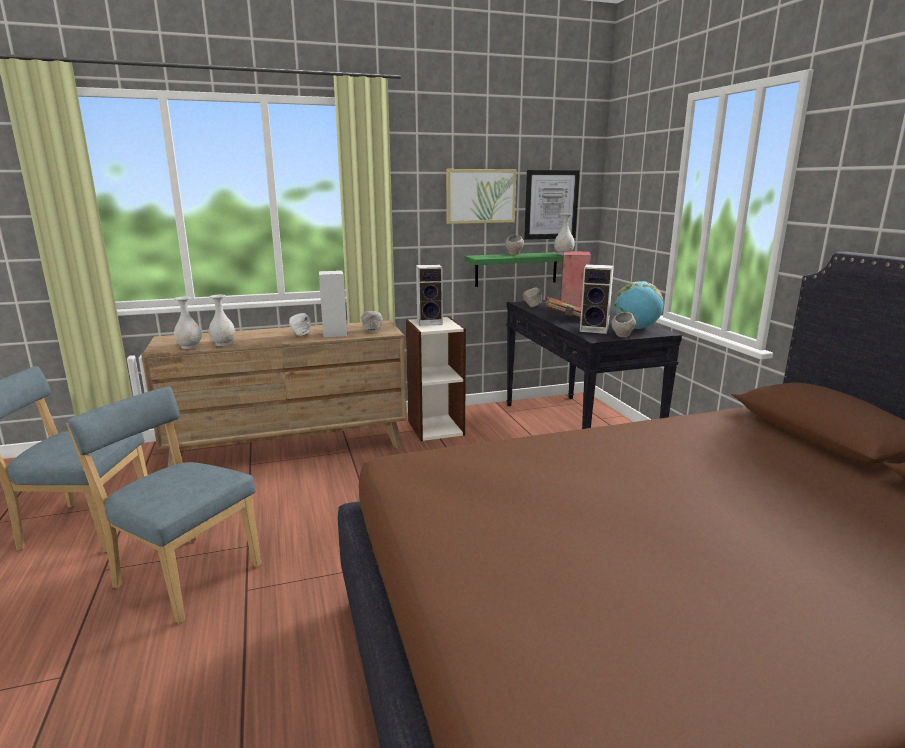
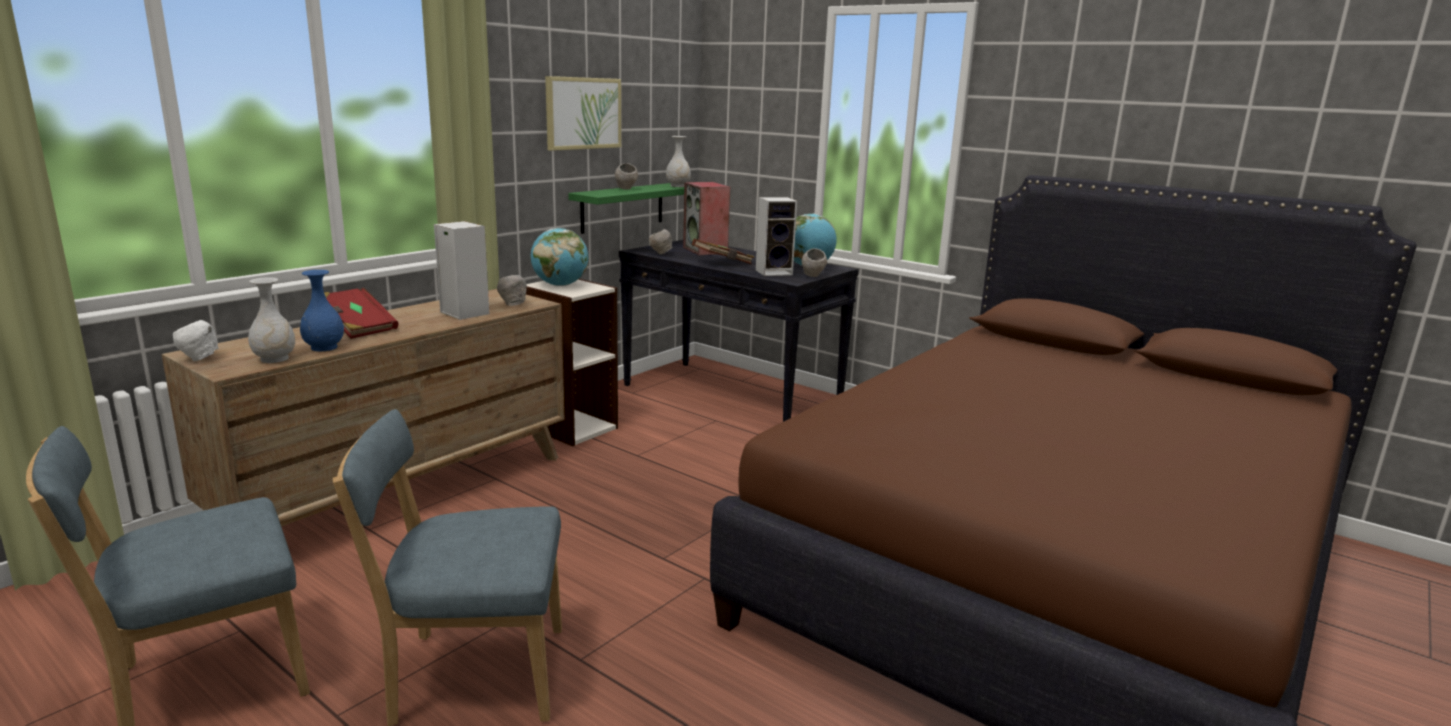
camera: 35 degrees left, 0 degrees up
(223, 344) = (324, 347): white vase -> blue vase
(263, 334) = (357, 327): none -> red book
(301, 335) = (419, 321): white bowl -> white bowl (199, 359)
(430, 322) = (560, 285): speaker -> globe
(551, 204) = (654, 124): picture -> none

